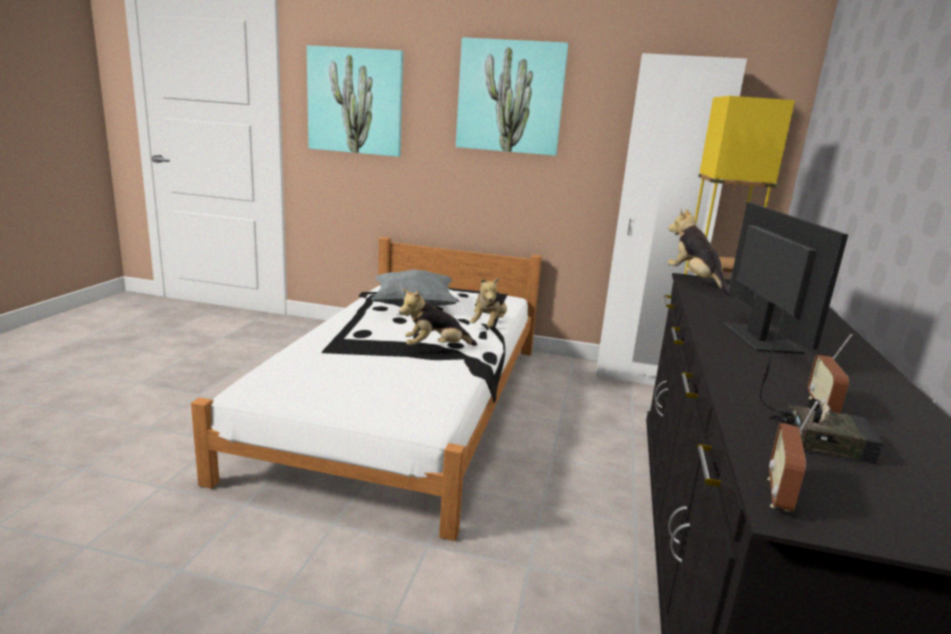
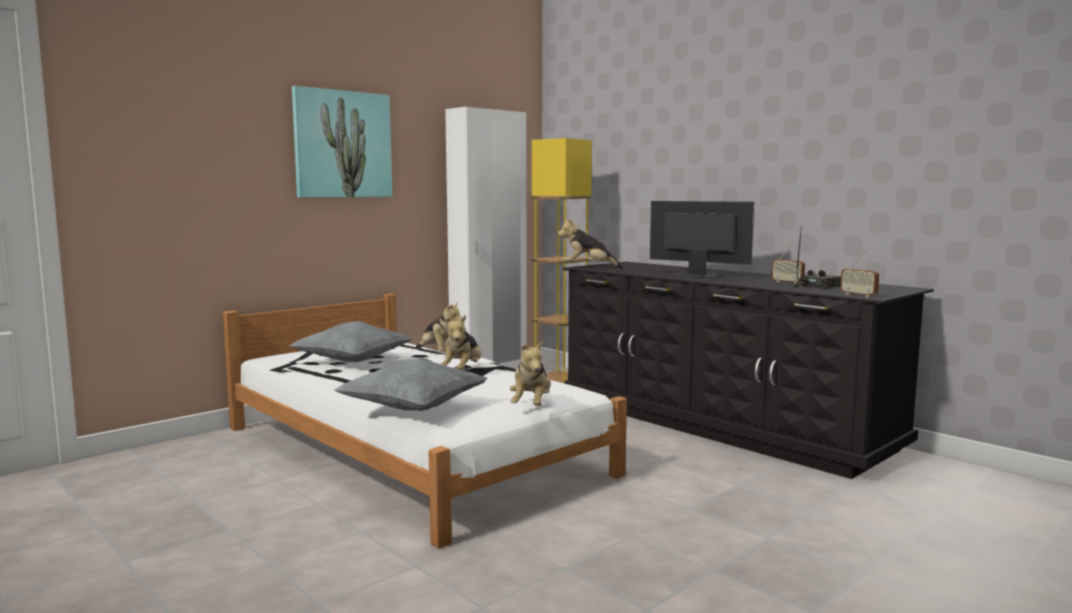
camera: 55 degrees left, 10 degrees down
(290, 361) = (413, 409): none -> grey pillow
(347, 406) = (531, 405): none -> plush toy
(355, 101) = (170, 154): picture -> none

